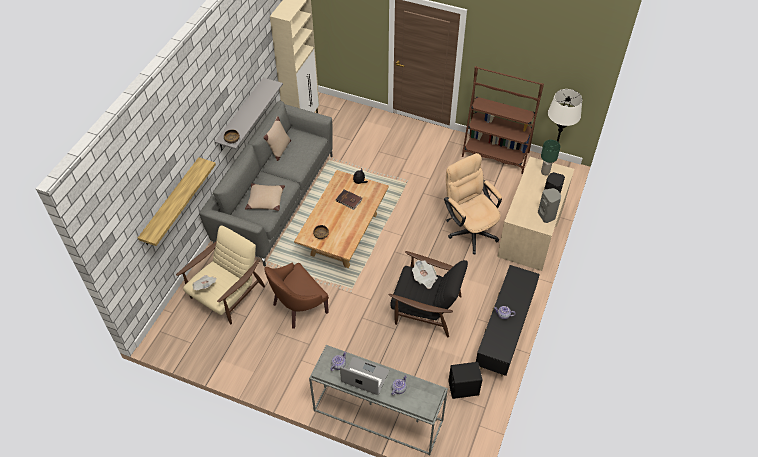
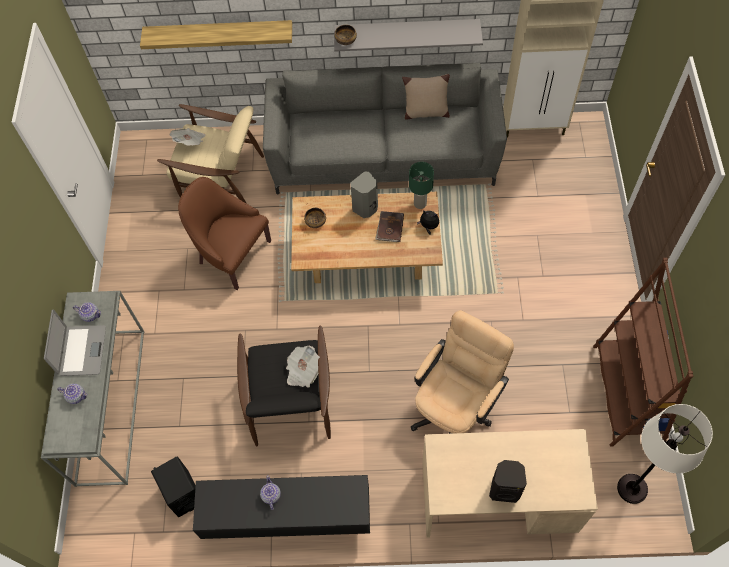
camera: 70 degrees right, 10 degrees up
(265, 200) = (332, 136): beige pillow -> none
(545, 172) = (563, 464): green table lamp -> green table lamp (420, 203)
(547, 216) = (468, 495): grey speaker -> grey speaker (366, 208)

